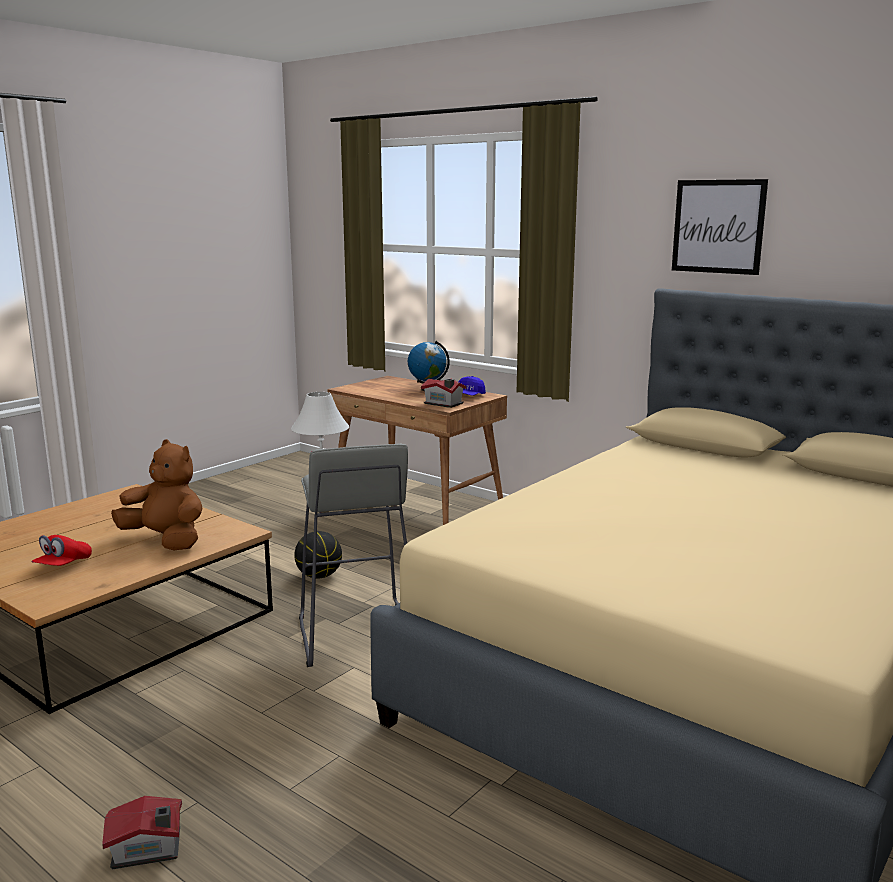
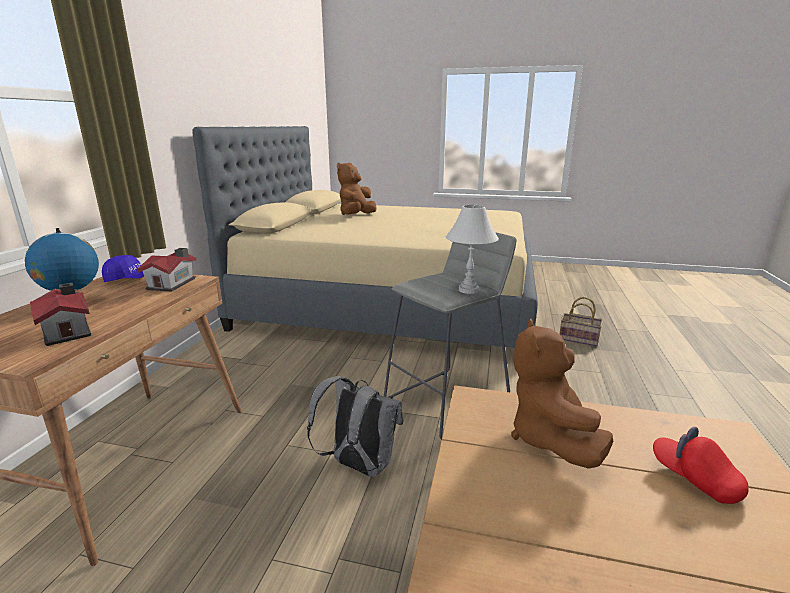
camera: 115 degrees left, 5 degrees up
(63, 566) = (694, 479): red cap -> red cap turned 120 degrees counterclockwise
(148, 850) = (688, 391): toy house -> toy house (68, 331)
(319, 576) = (358, 465): basketball -> grey backpack
(409, 841) = (579, 339): none -> basket
(718, 226) = (200, 76): picture -> none
(783, 492) = (356, 216): none -> brown plush toy

